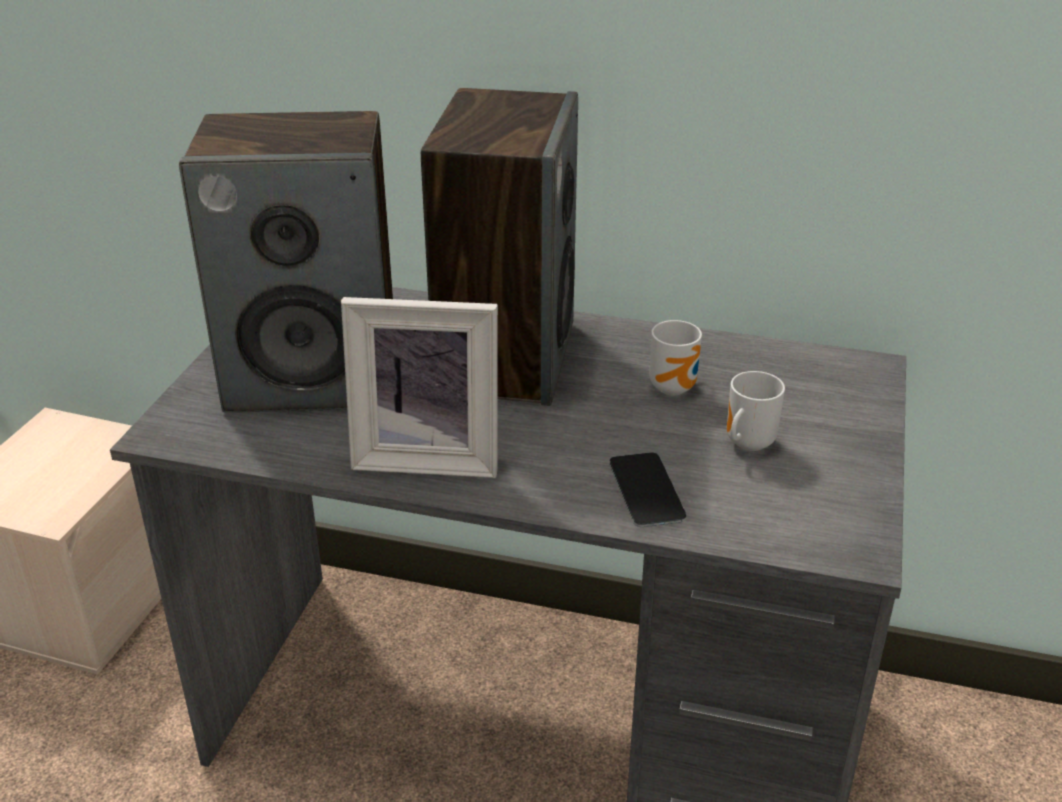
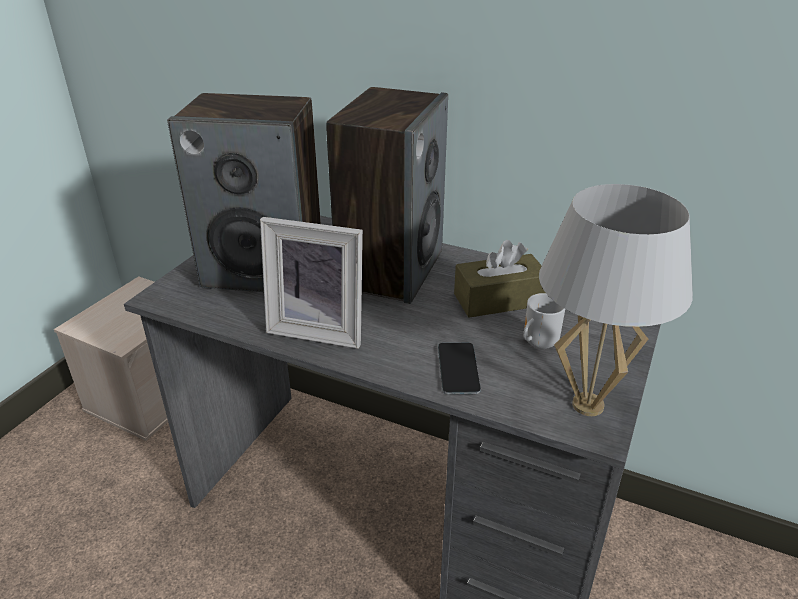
camera: 10 degrees right, 0 degrees up
(676, 387) = (499, 300): mug -> brown tissue box
(834, 519) = (587, 405): none -> white table lamp

